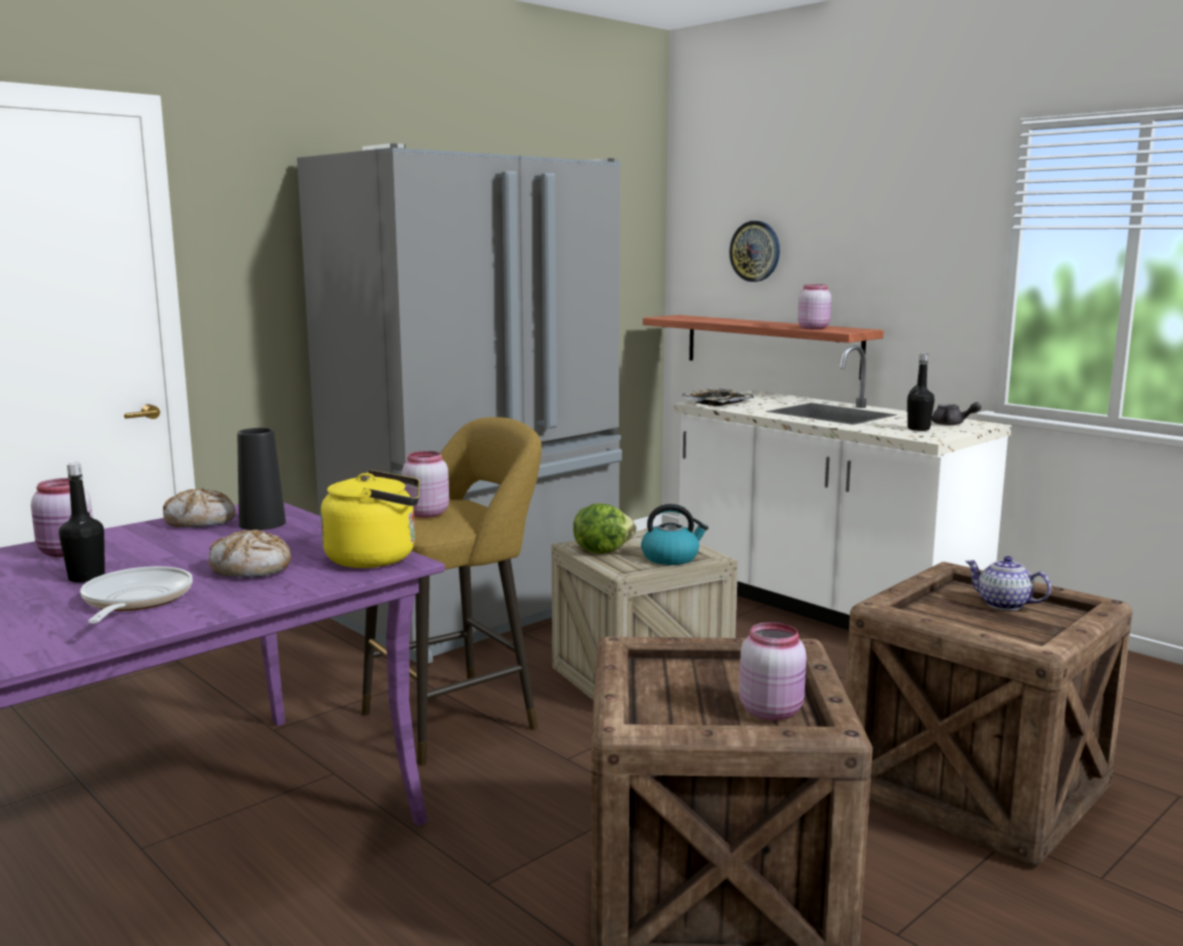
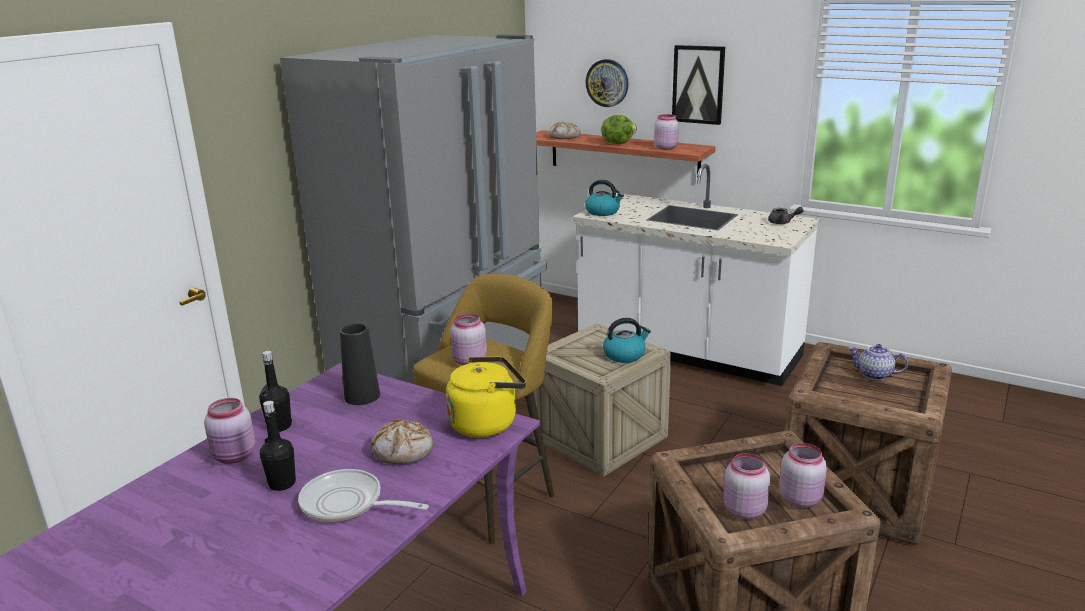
camera: 15 degrees left, 10 degrees up
(134, 601) = (348, 504): frying pan -> frying pan turned 45 degrees counterclockwise
(201, 521) = (309, 401): bread -> bread (564, 137)
(602, 551) = (571, 355): lettuce -> lettuce (617, 143)
(676, 711) = (743, 511): none -> pink jar
(717, 402) = (603, 212): tray -> kettle
(863, 248) = (698, 84): none -> picture
(918, 429) = (765, 231): black bottle -> black bottle (279, 426)

